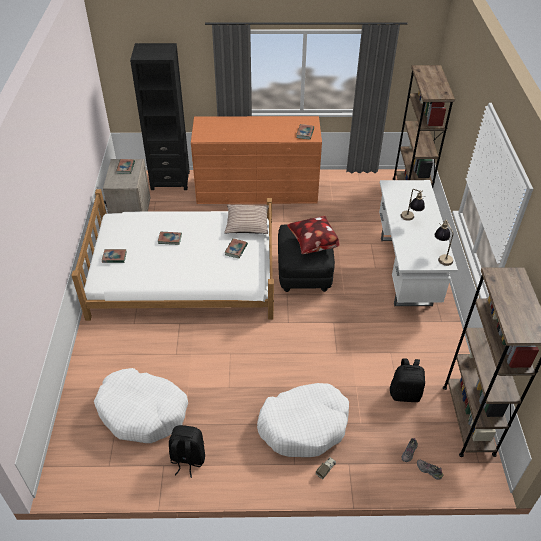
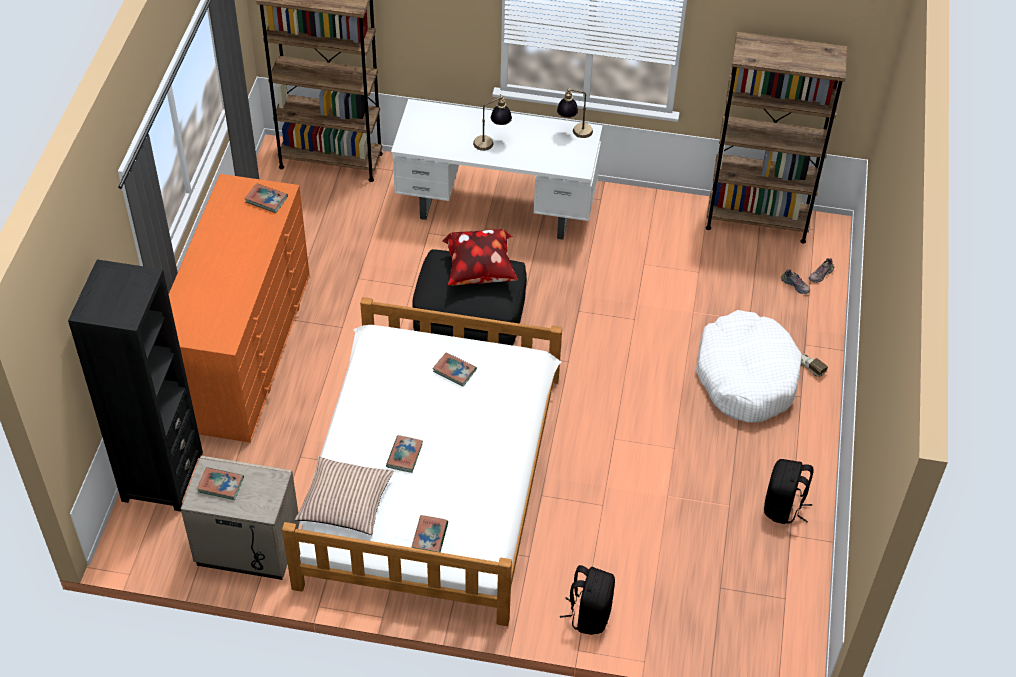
camera: 80 degrees left, 5 degrees up
(143, 412) = (701, 553): white dog bed -> none
(247, 224) = (395, 348): pillow -> pillow (345, 502)
(405, 393) = (711, 266): black backpack -> black backpack (589, 614)

